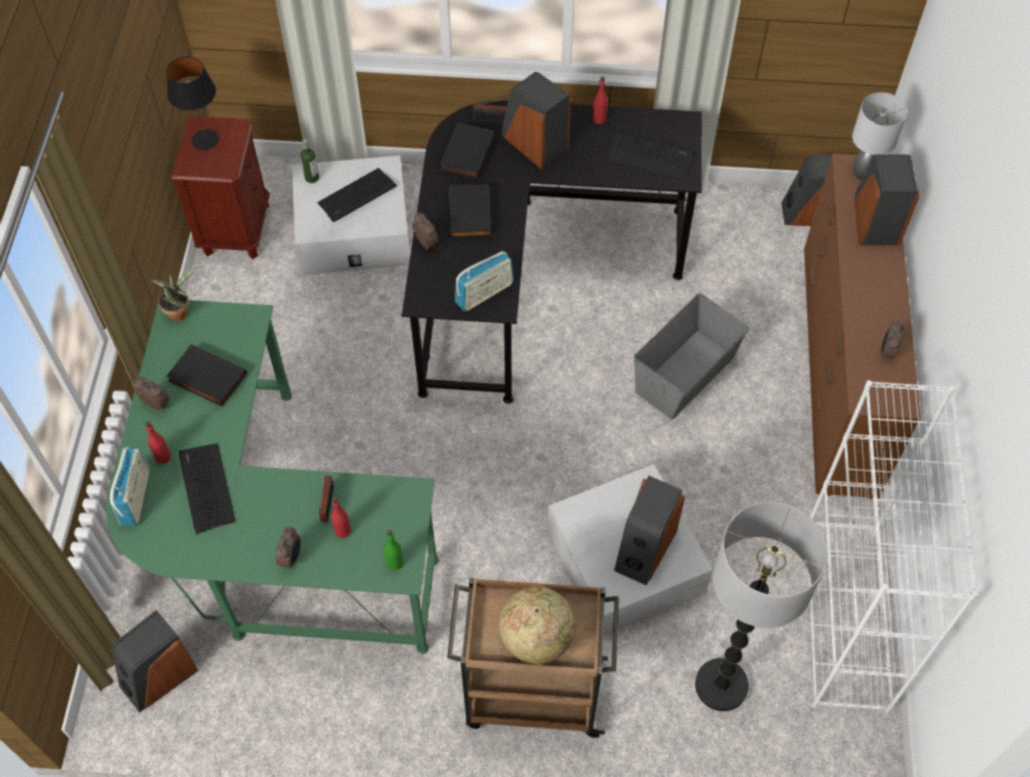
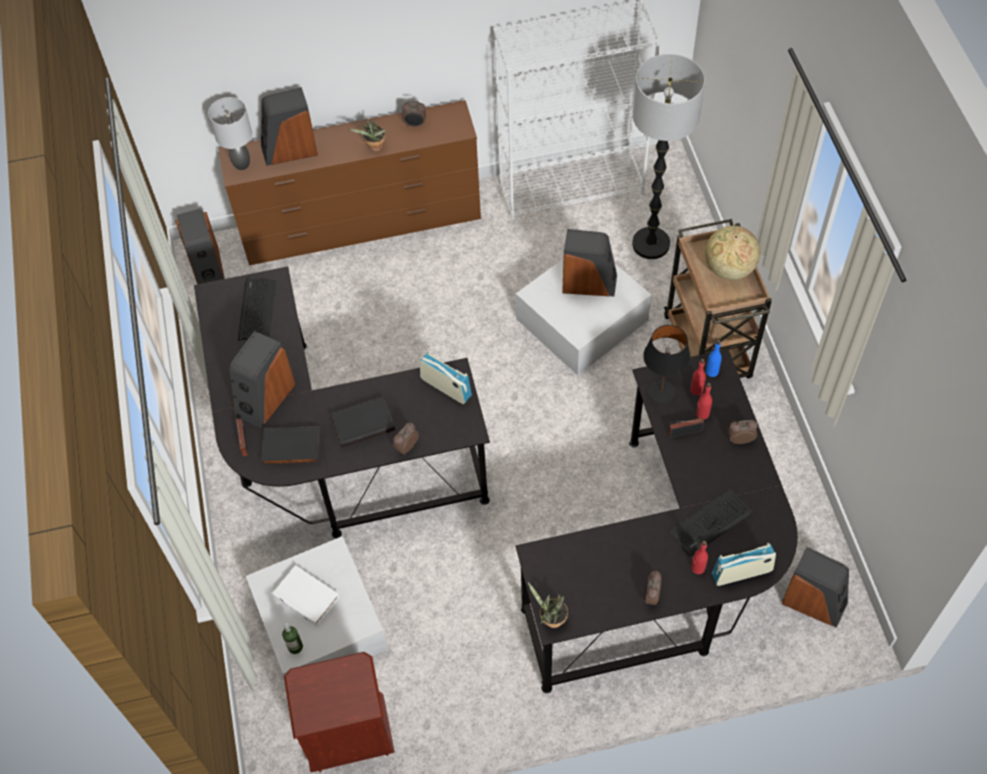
camera: 105 degrees left, 0 degrees up
(204, 140) = (325, 704): black table lamp -> black table lamp (661, 392)
(206, 379) = (611, 567): black book -> none
(269, 538) = (665, 568): green desk -> black desk
(357, 195) = (307, 596): keyboard -> white book
(394, 562) = (712, 372): green bottle -> blue bottle
(599, 119) = (222, 357): red bottle -> red bottle (696, 390)
(686, 373) = (400, 319): grey storage box -> none
(856, 302) = (374, 148): none -> potted plant

